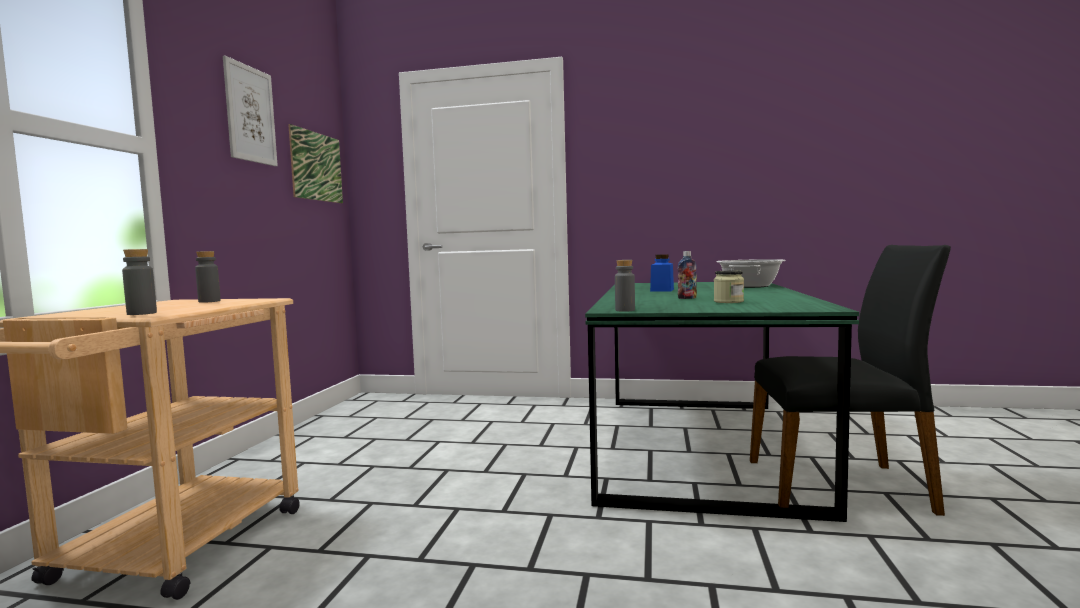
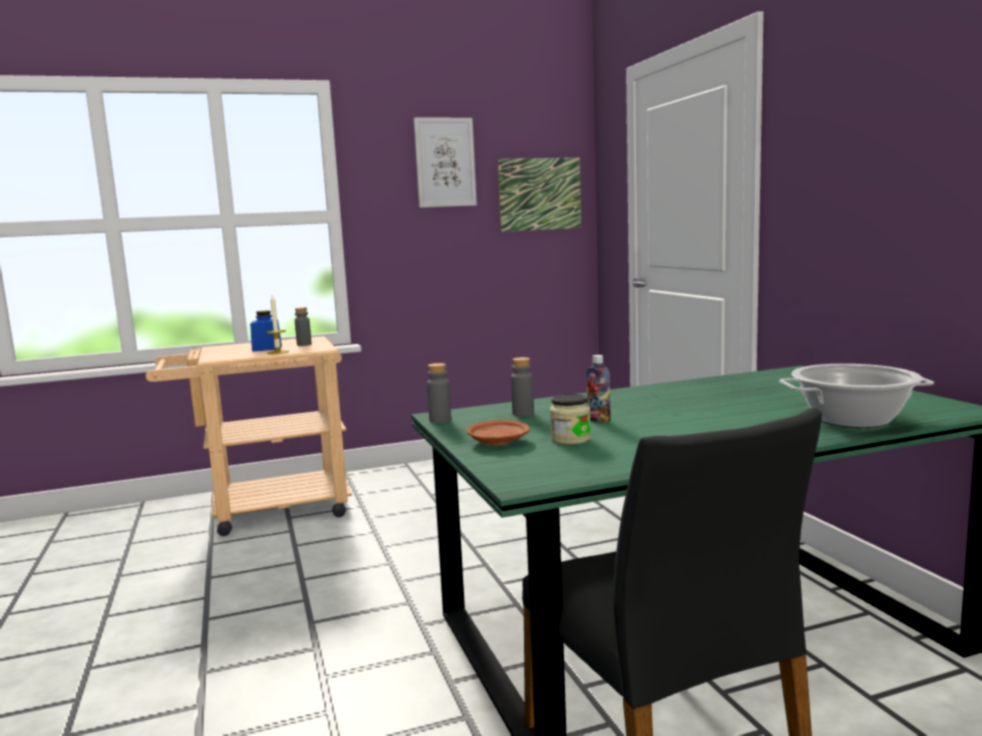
camera: 60 degrees right, 5 degrees up
(142, 313) = (211, 357): grey bottle -> grey bottle (523, 413)
(223, 305) = (278, 352): none -> candle
(662, 290) = (704, 397): blue jar -> blue jar (267, 348)
(713, 307) = (498, 441): none -> brown plate

